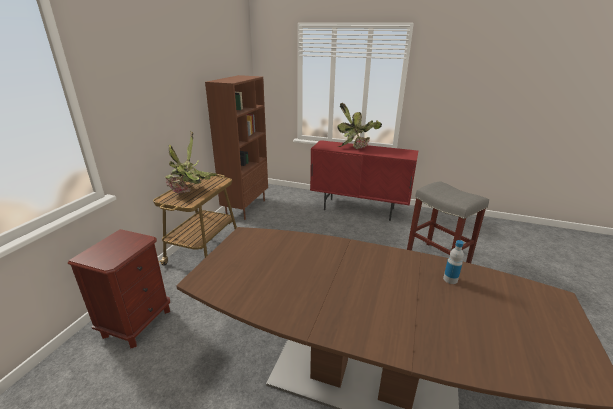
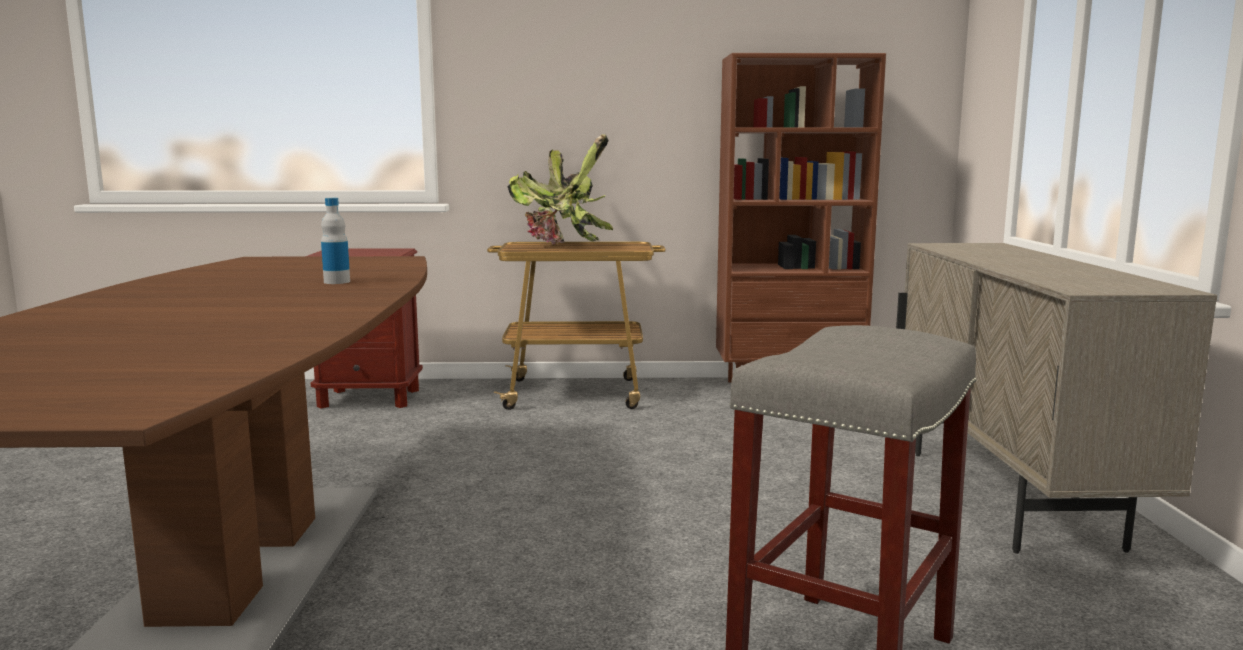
camera: 70 degrees right, 15 degrees down
(356, 147) = (1029, 258): potted plant -> none
(359, 209) = (1008, 497): red cabinet -> beige cabinet
(450, 279) = (241, 336): bottle -> bottle (337, 282)

